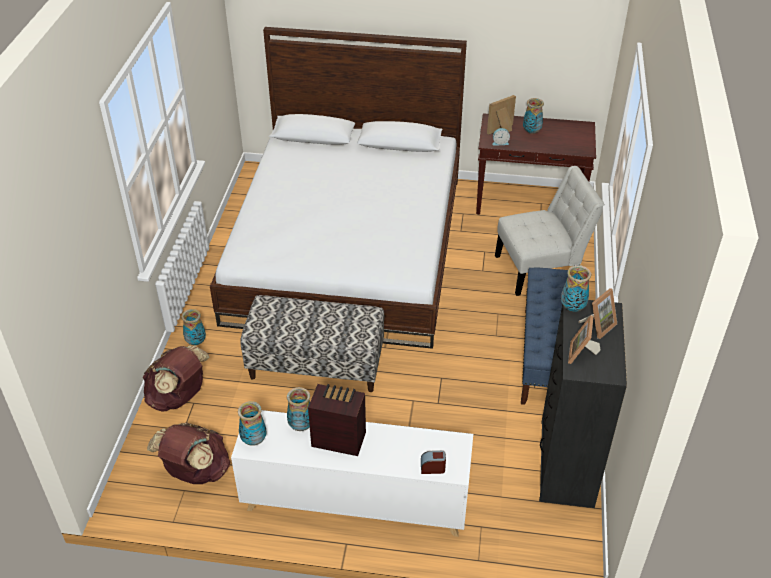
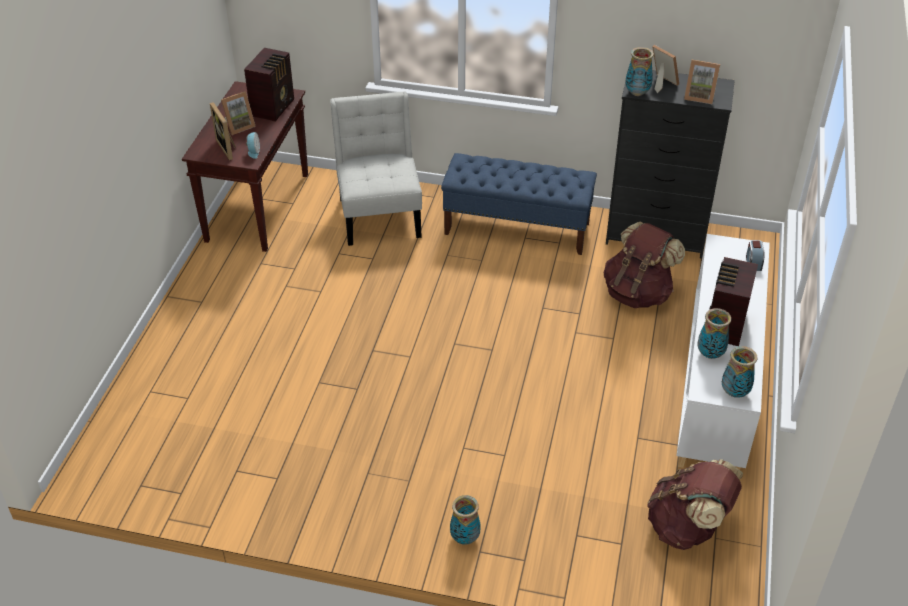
camera: 85 degrees left, 0 degrees up
(179, 397) = (567, 552): brown backpack -> brown backpack (638, 293)
(316, 365) = (517, 412): bench -> none
(348, 248) = (301, 374): bed -> none
(532, 132) = (238, 126): vase -> picture frame
(564, 145) = (274, 107): none -> radio

